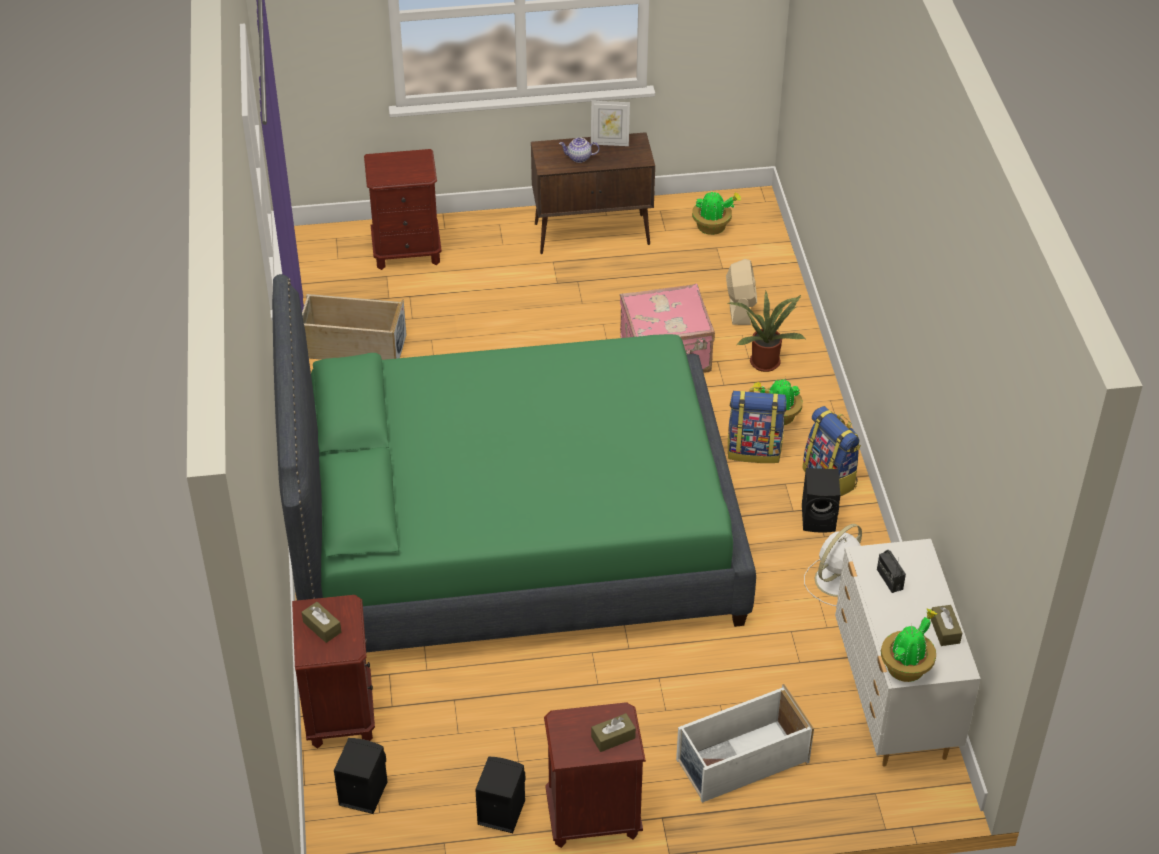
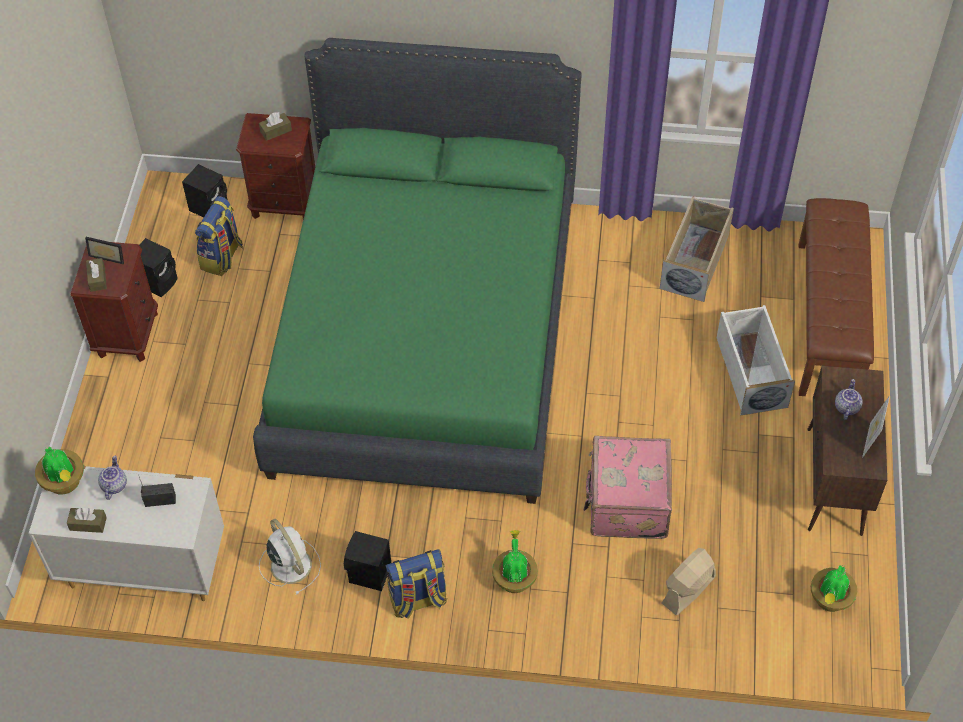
camera: 105 degrees right, 10 degrees up
(407, 252) = (828, 320): brown nightstand -> brown bench
(572, 738) = (108, 255): none -> picture frame
(740, 307) = (688, 590): beige fan -> beige fan turned 120 degrees clockwise
(741, 761) = (134, 440): white storage box -> white storage box (750, 371)
(754, 450) = (474, 545): backpack -> backpack (222, 257)
(765, 360) = (599, 590): potted plant -> none
(890, 623) = (113, 485): none -> teapot

